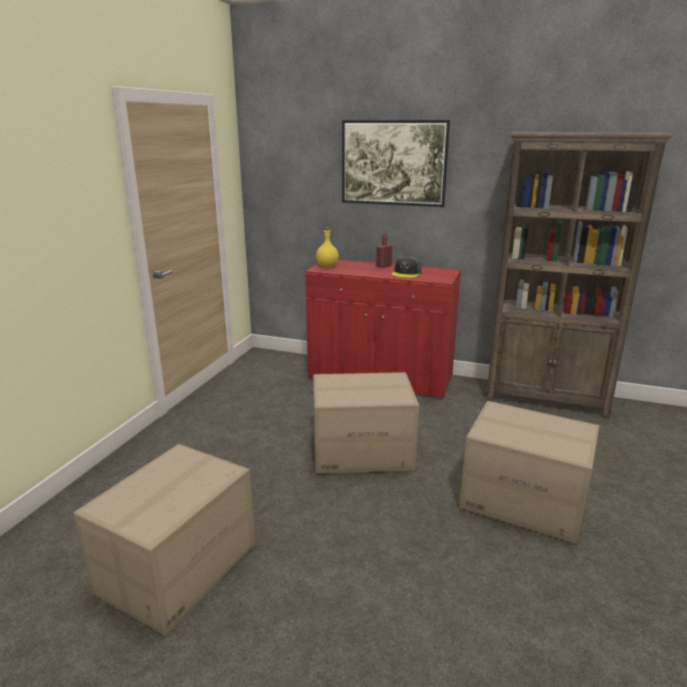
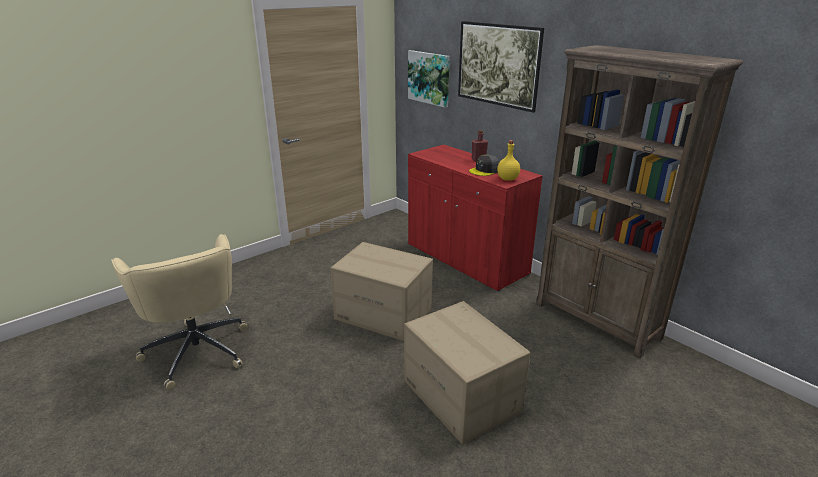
camera: 30 degrees right, 5 degrees up
(178, 569) = (197, 349): cardboard box -> beige office chair
(297, 187) = (429, 78): none -> picture
(327, 266) = (432, 152): yellow bottle -> yellow bottle (507, 179)

